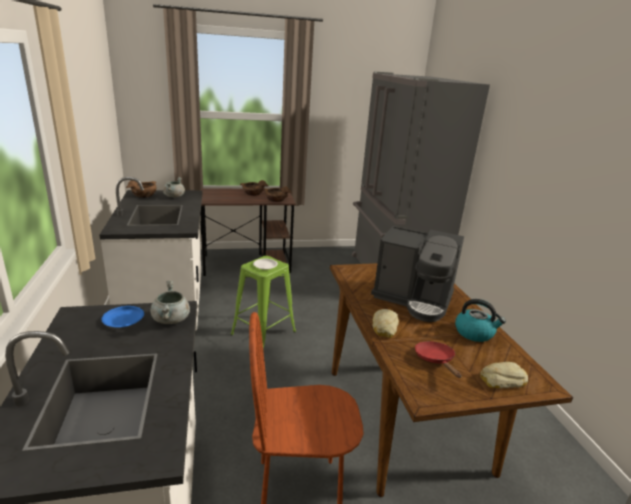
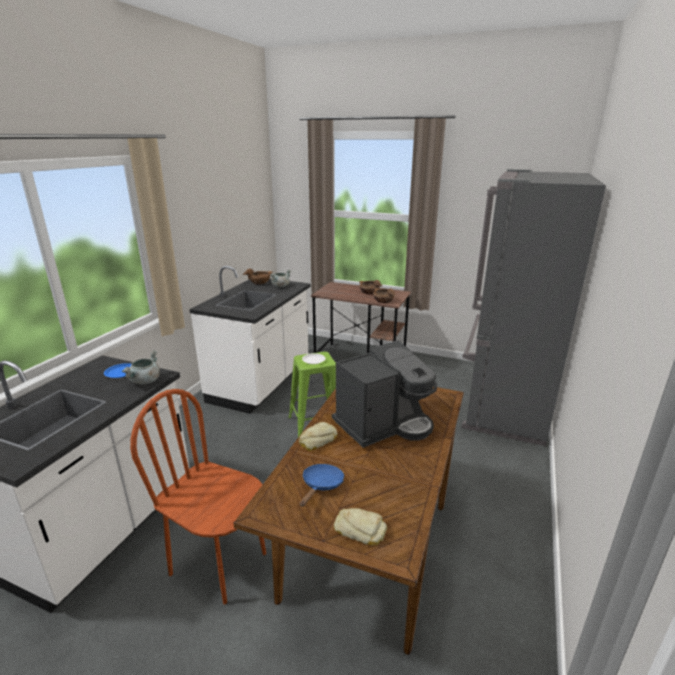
camera: 35 degrees right, 0 degrees up
(413, 299) = (384, 424): coffee machine -> coffee machine turned 90 degrees counterclockwise
(435, 360) = (321, 485): red frying pan -> blue frying pan
(474, 333) = (401, 476): kettle -> none

